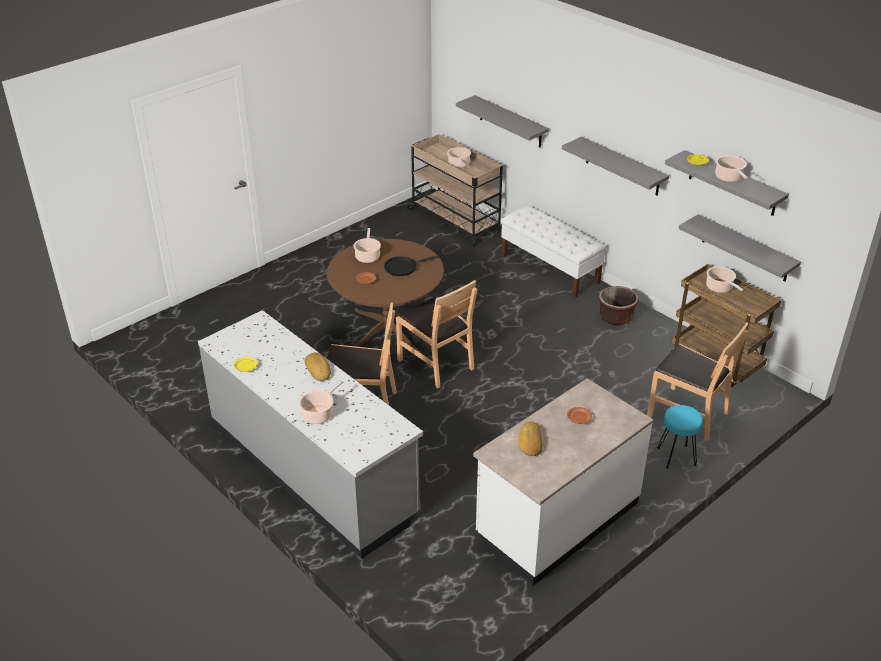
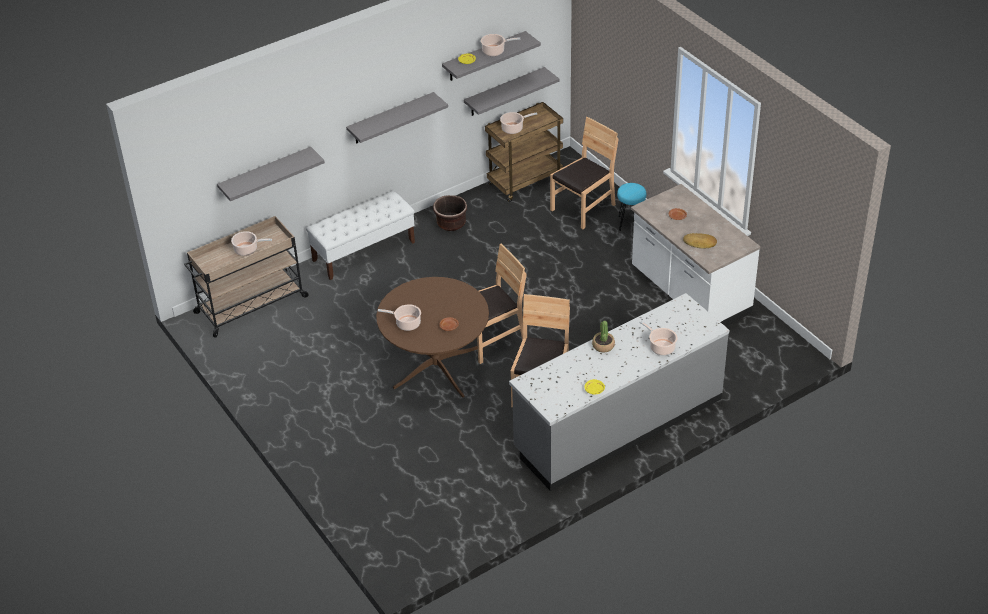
camera: 80 degrees left, 5 degrees up
(319, 369) = (603, 345): bread -> potted plant
(402, 267) = (432, 302): black frying pan -> none

